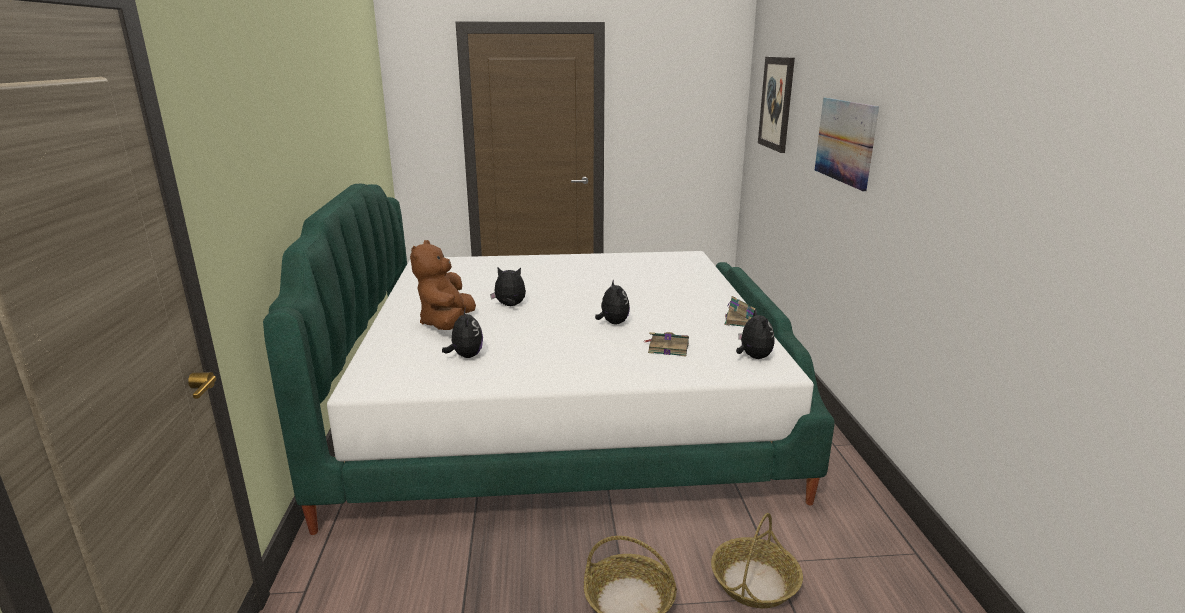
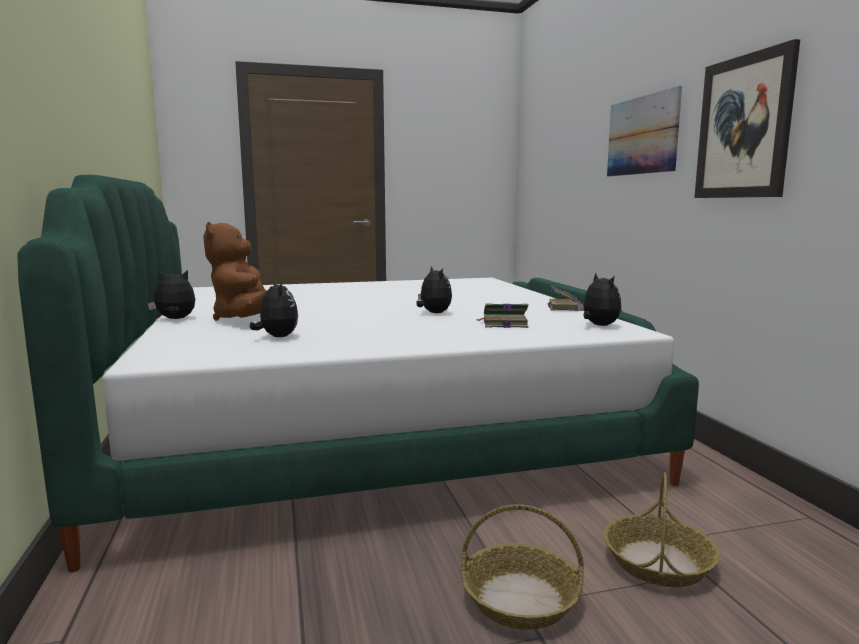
camera: 10 degrees left, 10 degrees down
(510, 306) = (313, 308): plush toy -> plush toy (175, 319)
(776, 103) = (552, 136): picture -> picture (744, 127)

